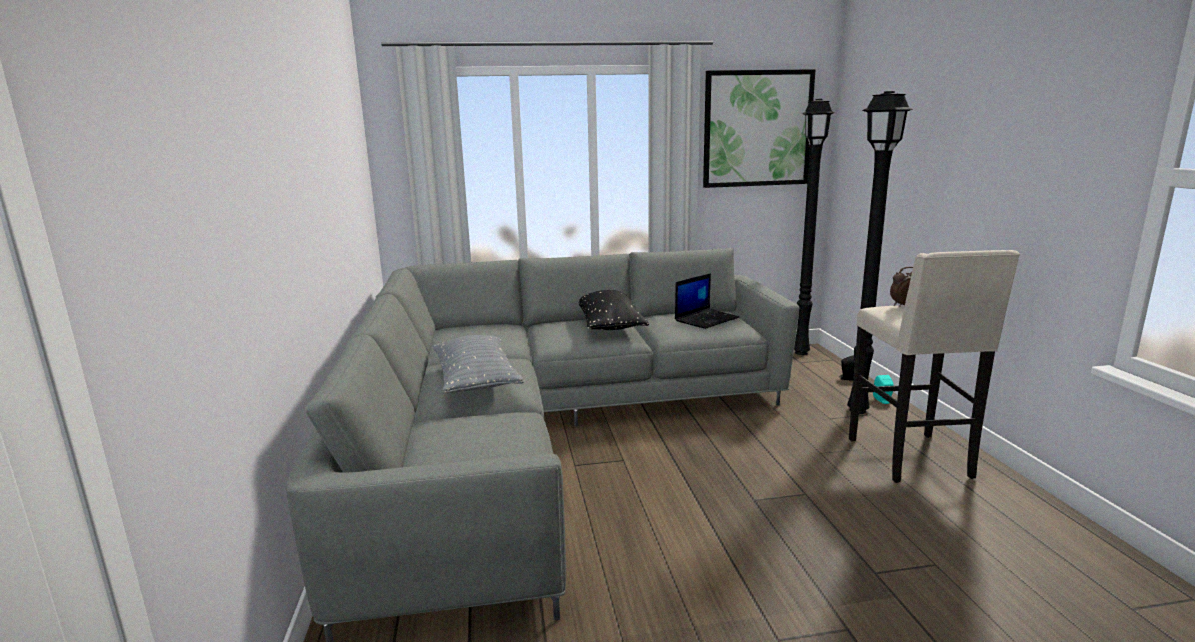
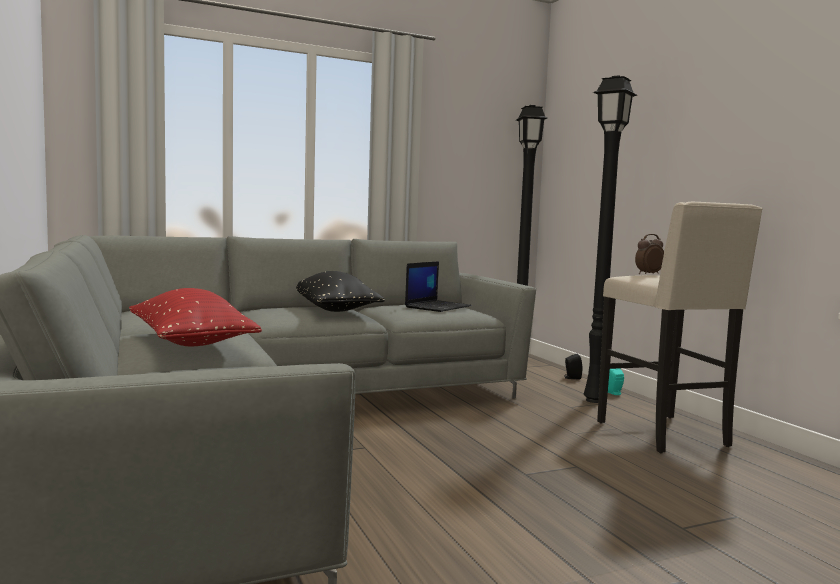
camera: 15 degrees left, 10 degrees down
(476, 381) = (190, 342): grey pillow -> red pillow
(757, 129) = (474, 131): picture -> none

